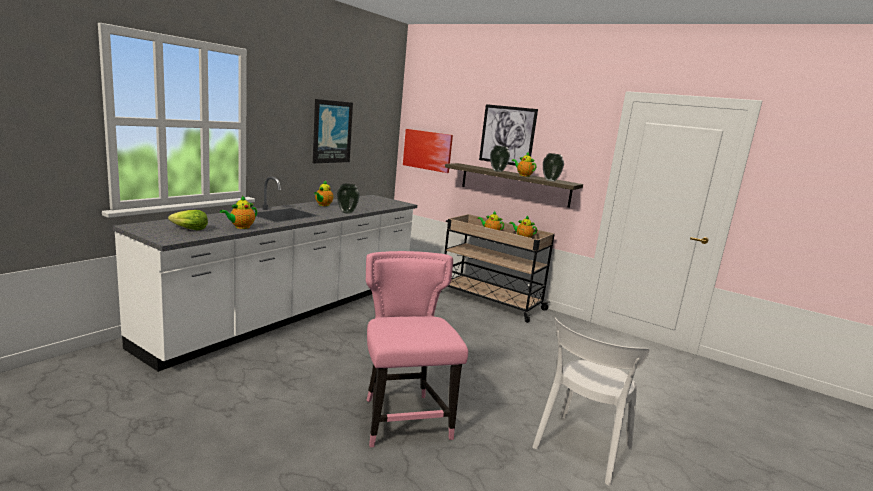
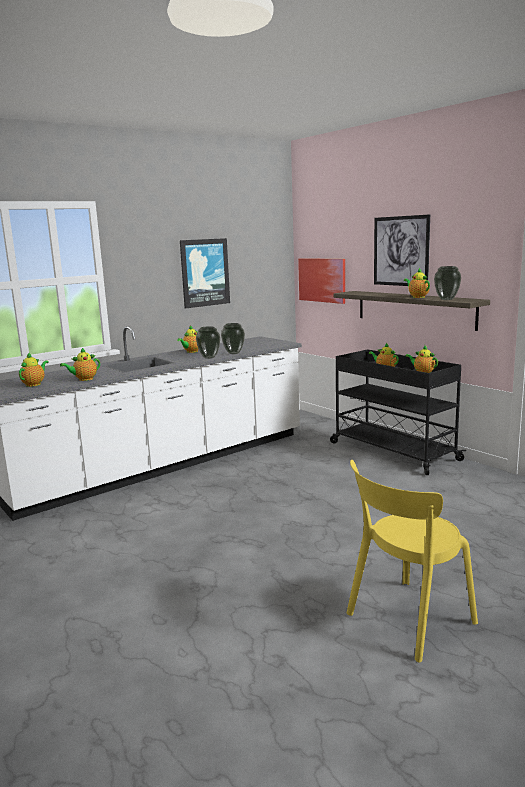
camera: 20 degrees right, 0 degrees up
(189, 229) = (34, 384): lettuce -> teapot
(404, 418) = (217, 574): pink chair -> none
(488, 301) = (392, 451): beige cart -> black cart
(498, 171) = (391, 295): vase -> vase (234, 353)
(581, 449) = (406, 620): white chair -> yellow chair

